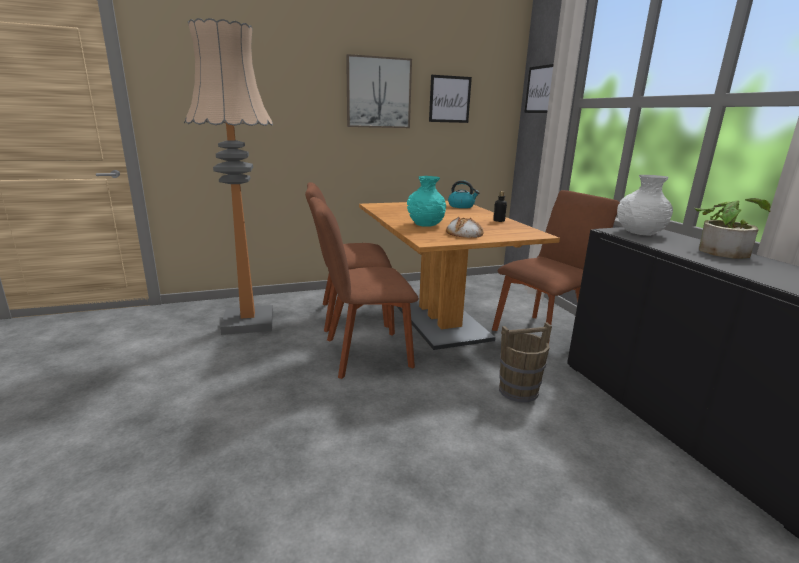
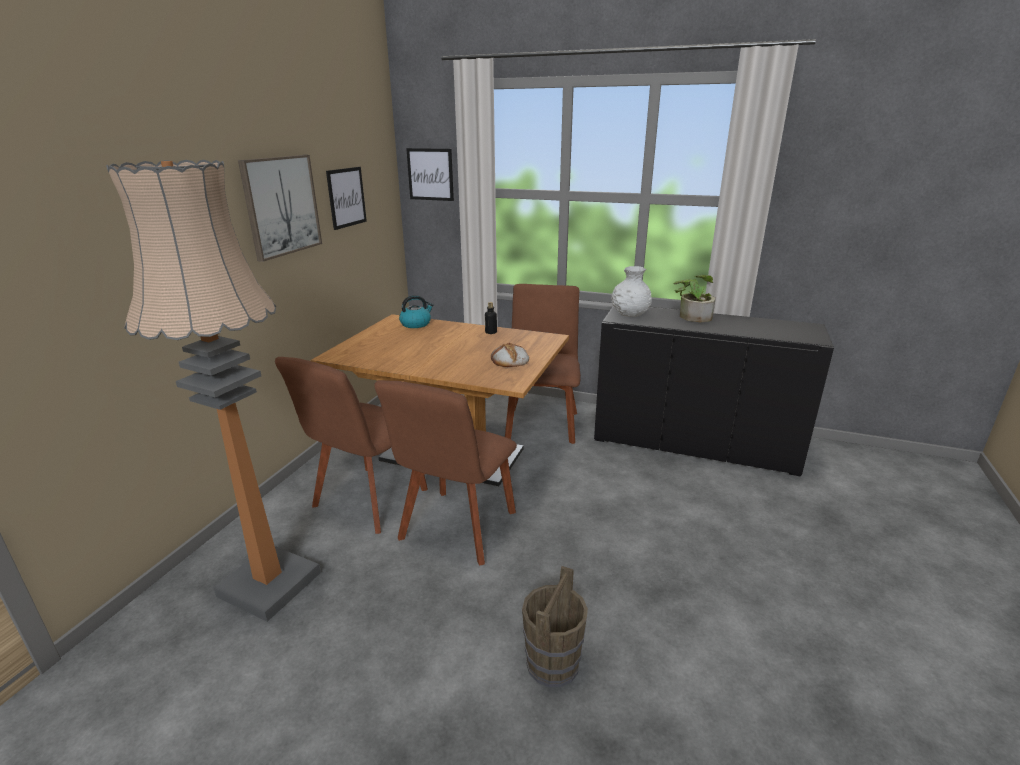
camera: 50 degrees left, 5 degrees up
(426, 225) = (456, 363): turquoise vase -> none
(518, 391) = (601, 480): brown bucket -> brown bucket (553, 663)

